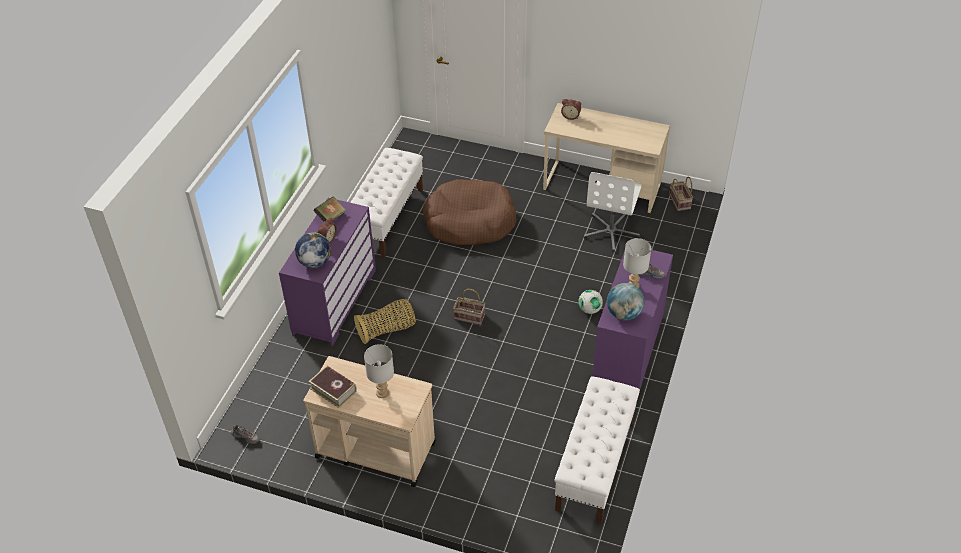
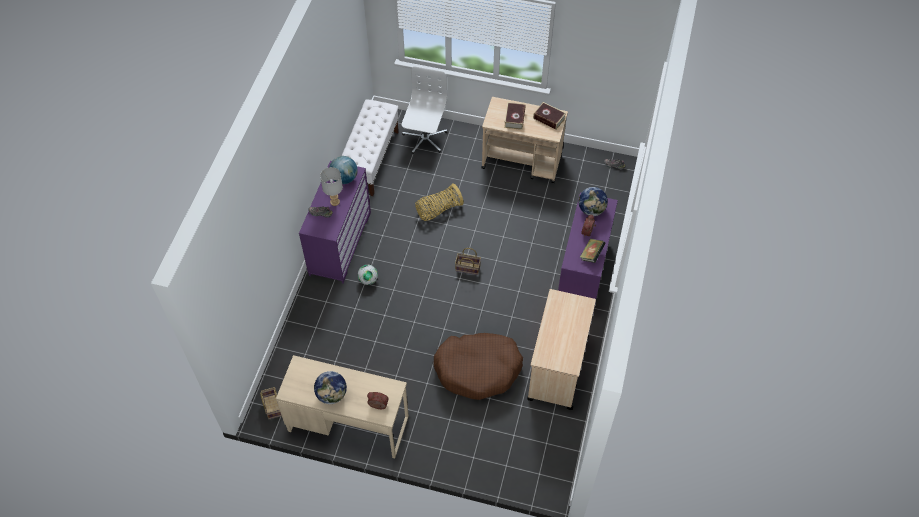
camera: 175 degrees right, 10 degrees up
(383, 392) = (514, 118): grey table lamp -> book
(387, 218) = (557, 368): white bench -> beige cart
(387, 330) = (533, 252): basket -> basket (438, 210)
(611, 231) = (343, 364): white office chair -> white office chair (424, 139)
(615, 125) = (332, 394): none -> globe

